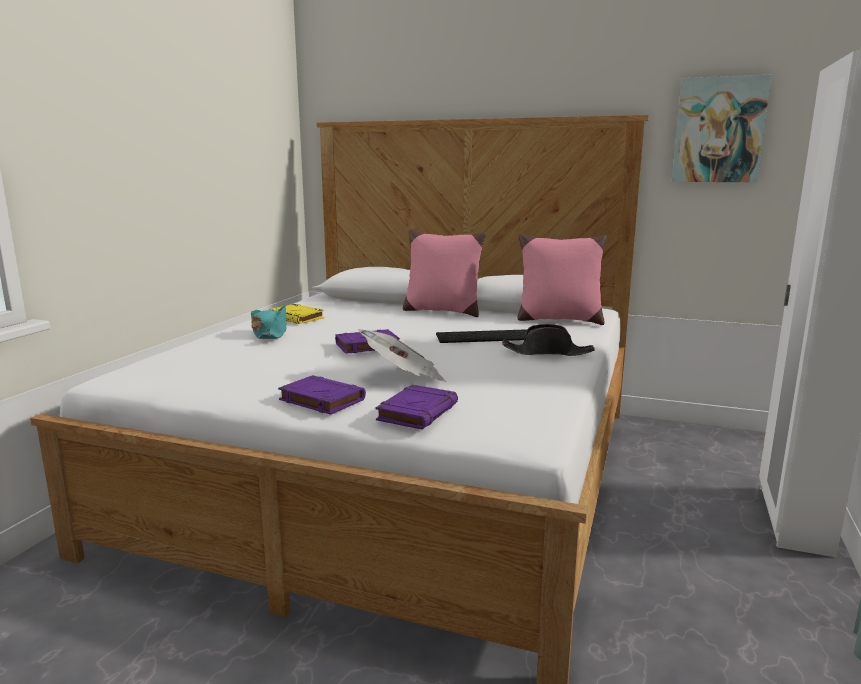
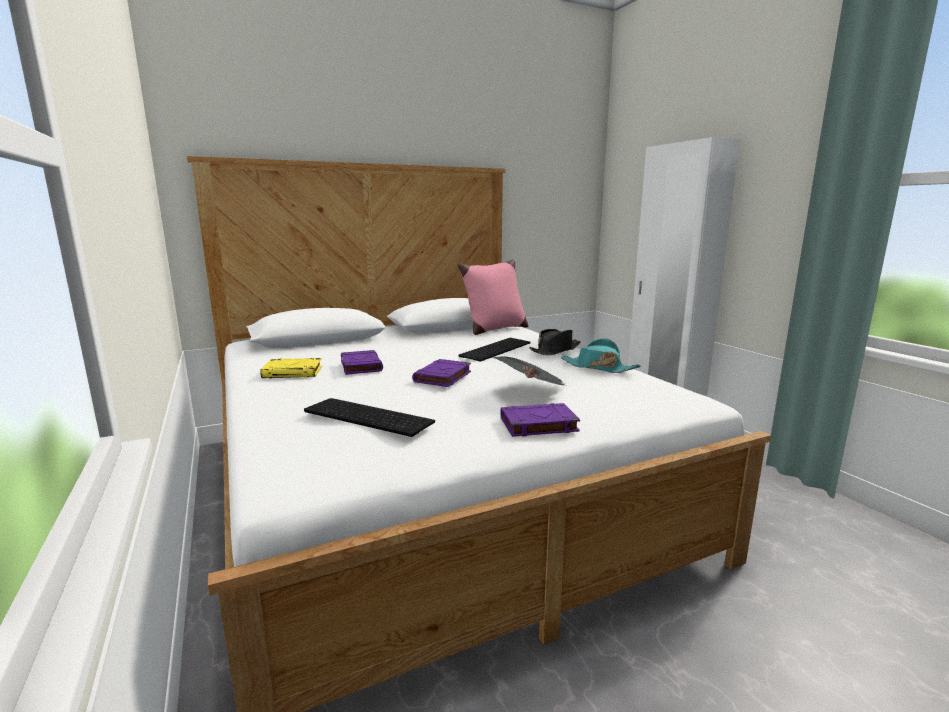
camera: 45 degrees left, 0 degrees up
(234, 355) = (365, 417): none -> keyboard
(270, 333) = (316, 391): turquoise hat -> turquoise hat (598, 367)
(417, 412) = (616, 408): purple book -> purple book (361, 366)
(442, 311) = (399, 340): pink pillow -> none
(718, 130) = (542, 182): picture -> none

